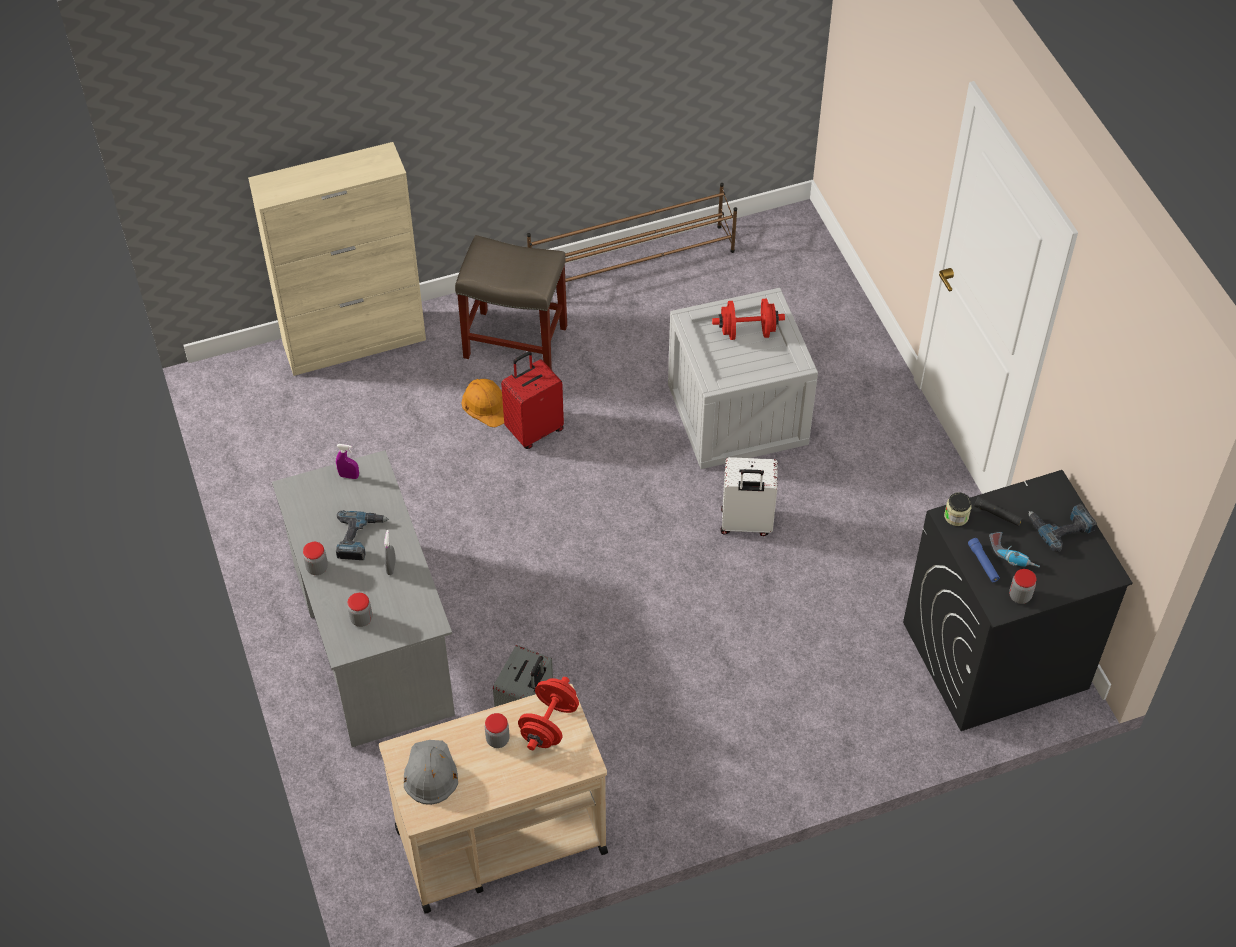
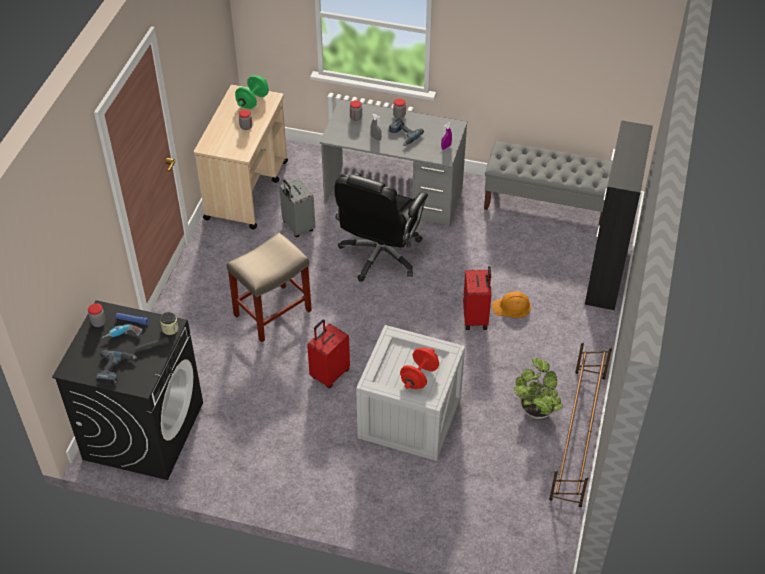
camera: 125 degrees right, 5 degrees down
(264, 456) = (547, 205): none -> grey bench
(355, 342) = (605, 274): beige cabinet -> black cabinet
(430, 773) = (252, 101): grey hard hat -> green dumbbell
(505, 587) = (380, 255): none -> black office chair
(514, 342) = (552, 342): beige stool -> beige stool (273, 312)
(549, 724) = (236, 145): red dumbbell -> none
(626, 313) = (536, 409): none -> potted plant
(746, 523) = (329, 374): white suitcase -> red suitcase

